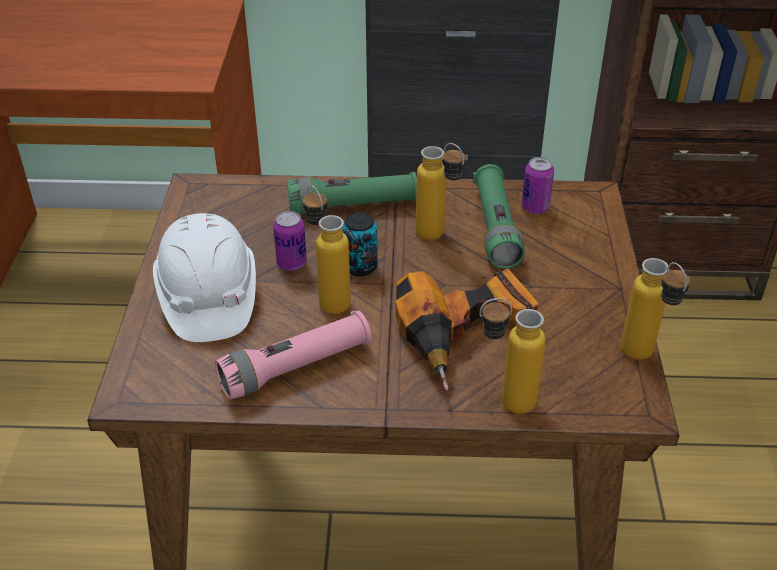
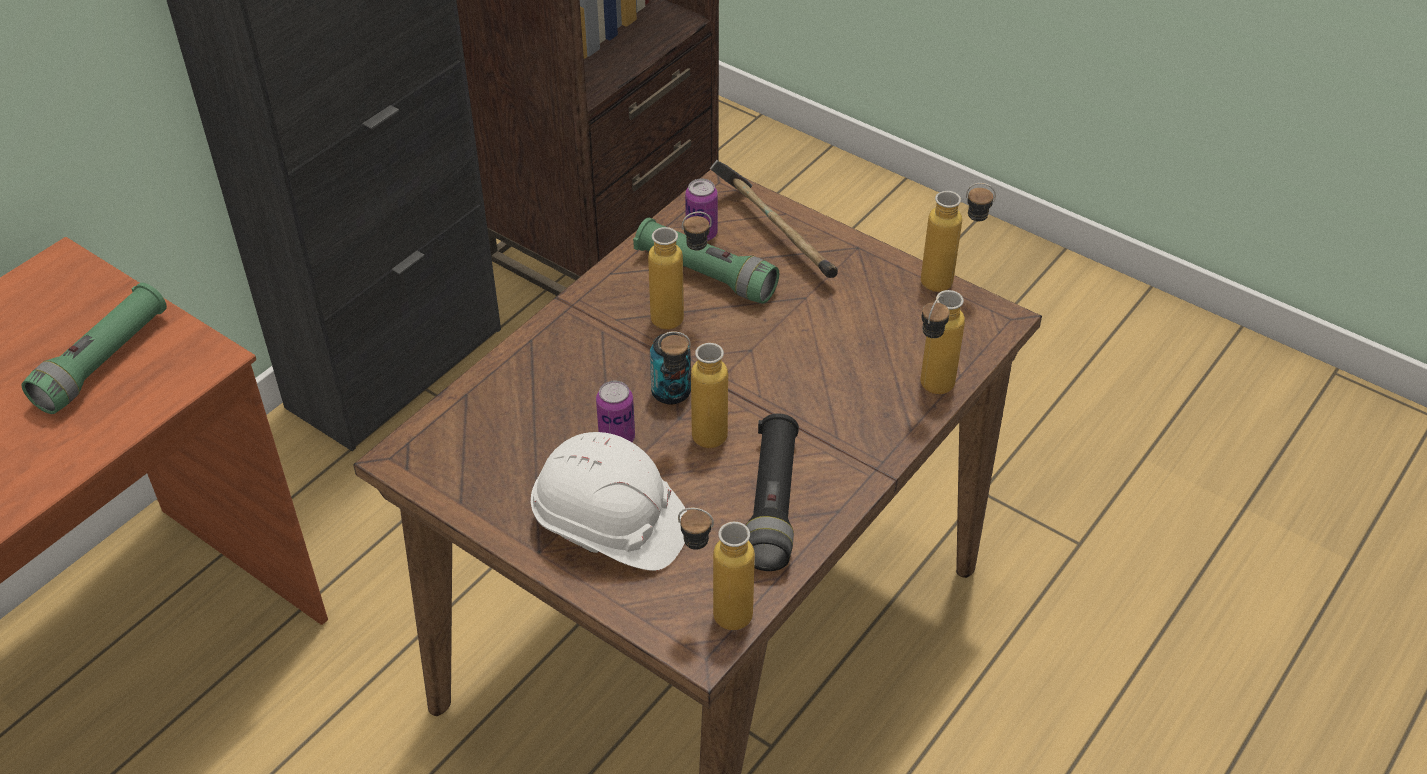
camera: 55 degrees left, 5 degrees up
(164, 387) = (716, 613): none -> bottle
(296, 368) = (772, 504): pink flashlight -> black flashlight
(353, 206) = (570, 351): green flashlight -> green flashlight (103, 361)
(468, 335) = (831, 370): power drill -> none
(578, 241) = (774, 235): none -> hammer

